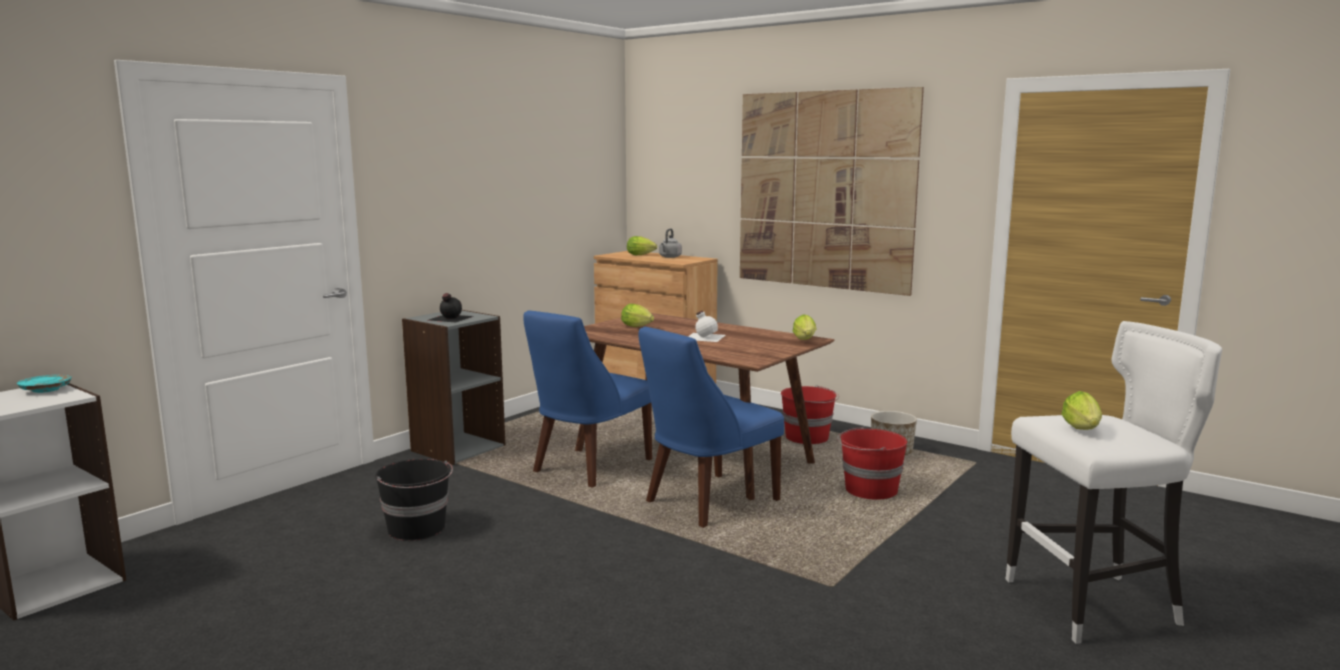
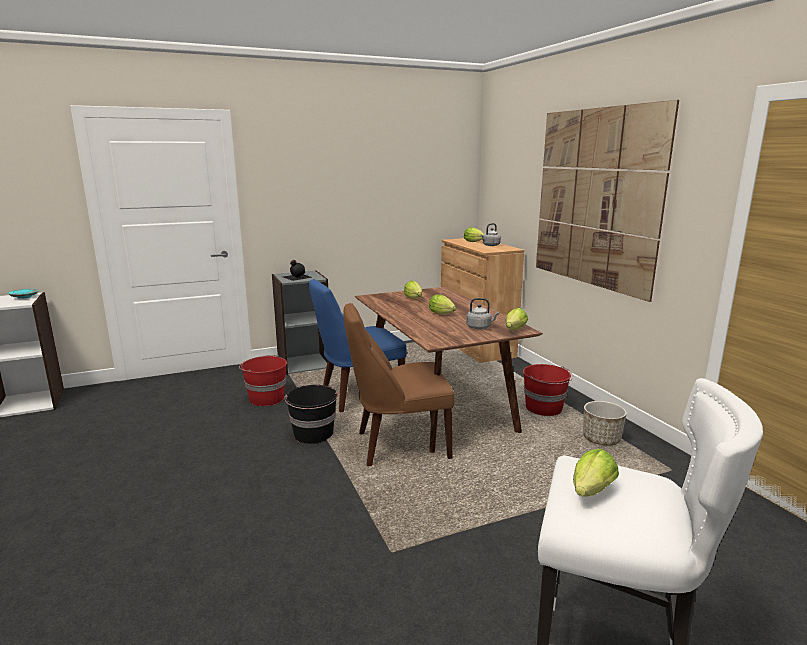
camera: 30 degrees right, 5 degrees up
(417, 528) = (211, 415): black bucket -> black bucket (313, 434)
(704, 337) = (443, 314): white bottle -> lettuce
(707, 502) = (398, 445): blue chair -> brown chair
(767, 342) = (480, 327): none -> grey kettle
(869, 491) = (535, 471): red bucket -> red bucket (266, 398)

